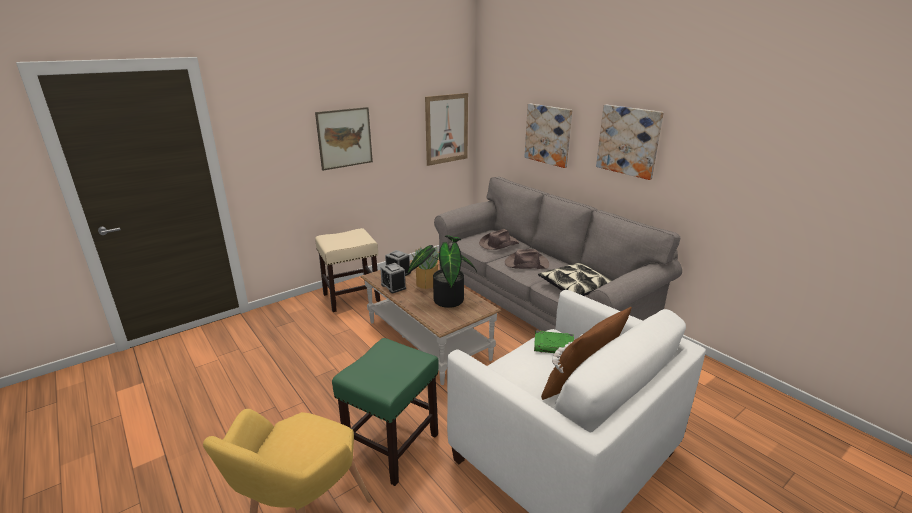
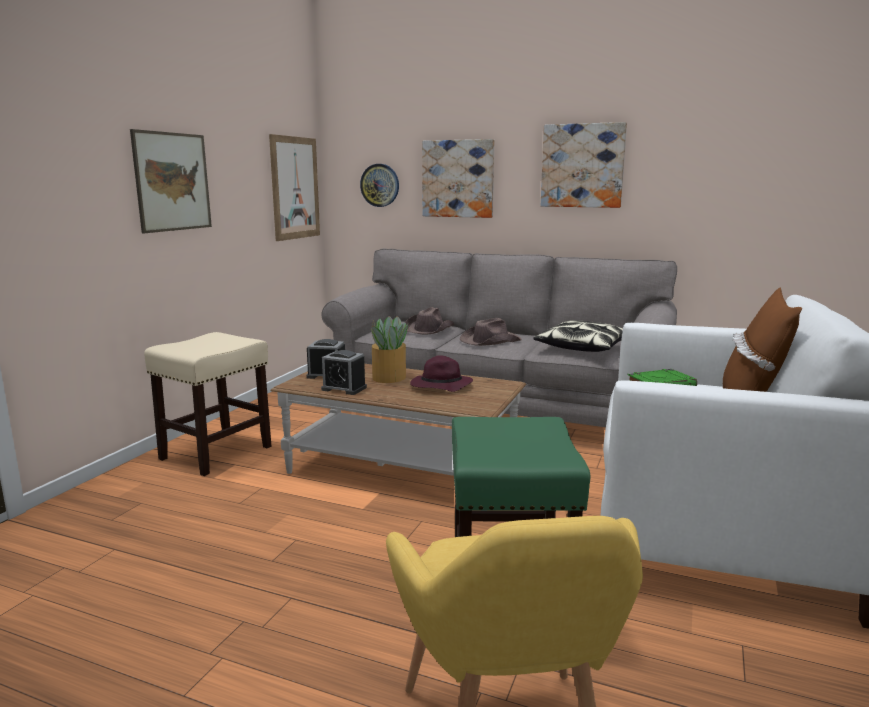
camera: 30 degrees left, 10 degrees down
(445, 299) = (440, 386): potted plant -> purple hat
(503, 130) = (380, 185): none -> wall clock

